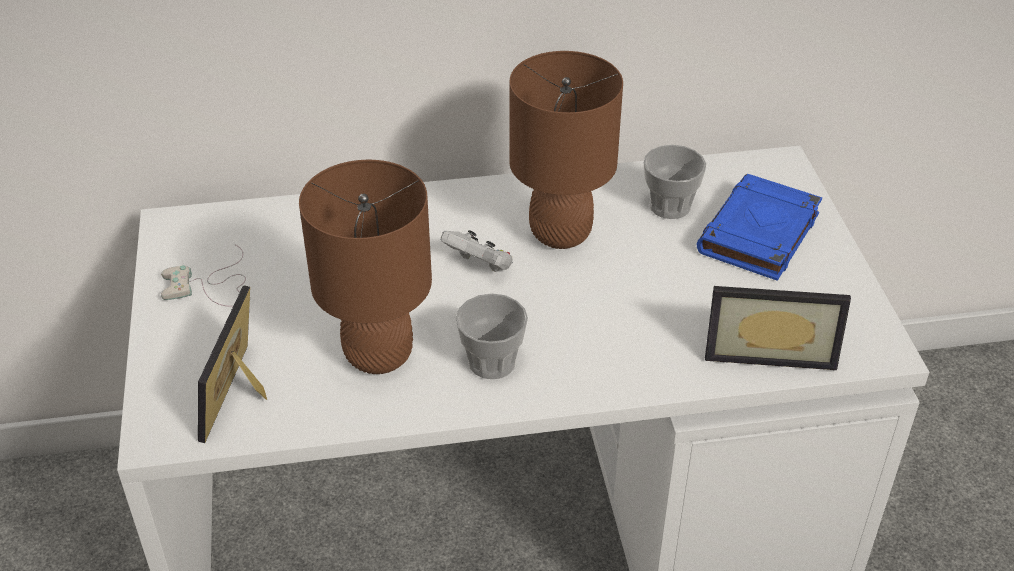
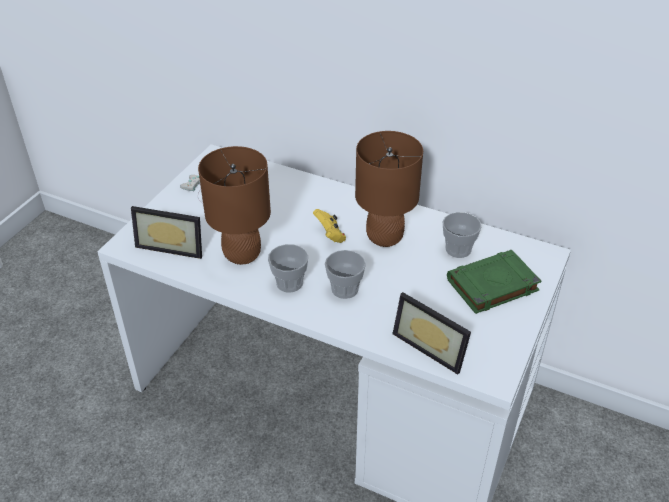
camera: 35 degrees right, 0 degrees up
(245, 395) = (172, 245): picture frame -> picture frame turned 120 degrees counterclockwise
(480, 266) = (330, 235): white game controller -> yellow game controller
(579, 332) = (344, 289): none -> cup
(758, 235) = (491, 286): blue book -> green book

